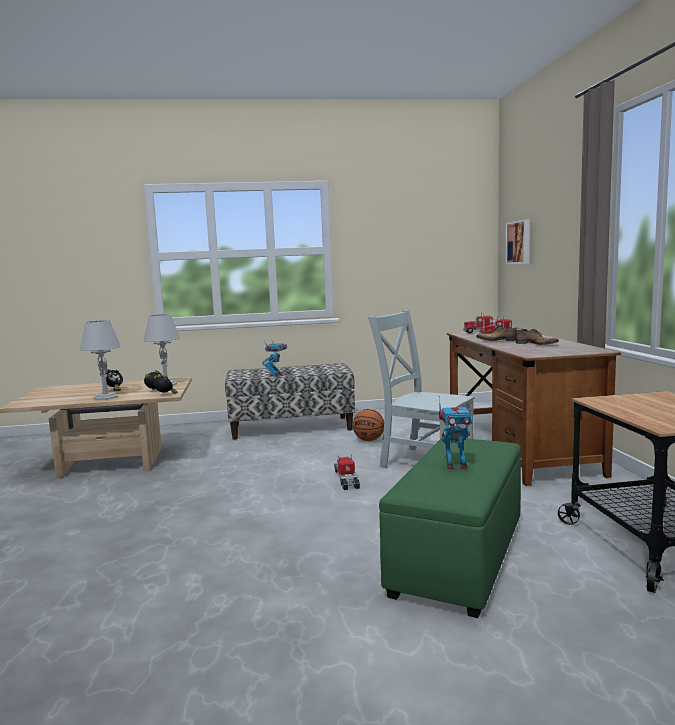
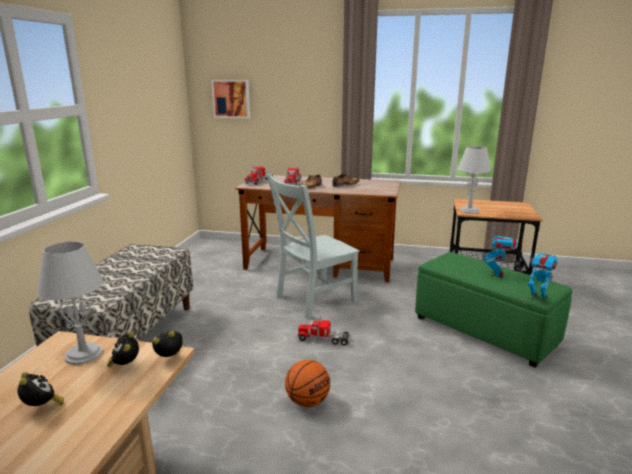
camera: 70 degrees left, 10 degrees up
(106, 397) = (98, 416): grey table lamp -> grey table lamp (469, 210)
(276, 375) = (132, 281): toy robot -> toy robot (538, 297)
(369, 440) = (232, 307): basketball -> basketball (307, 401)

